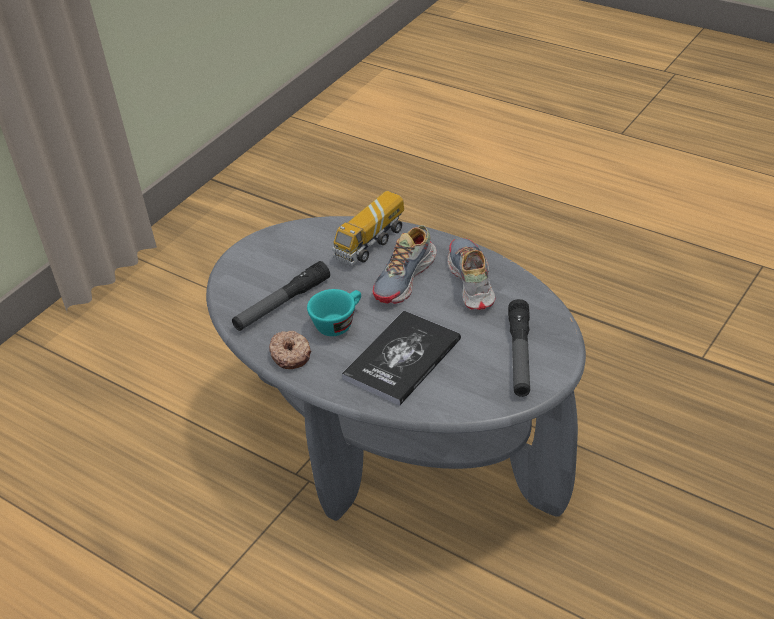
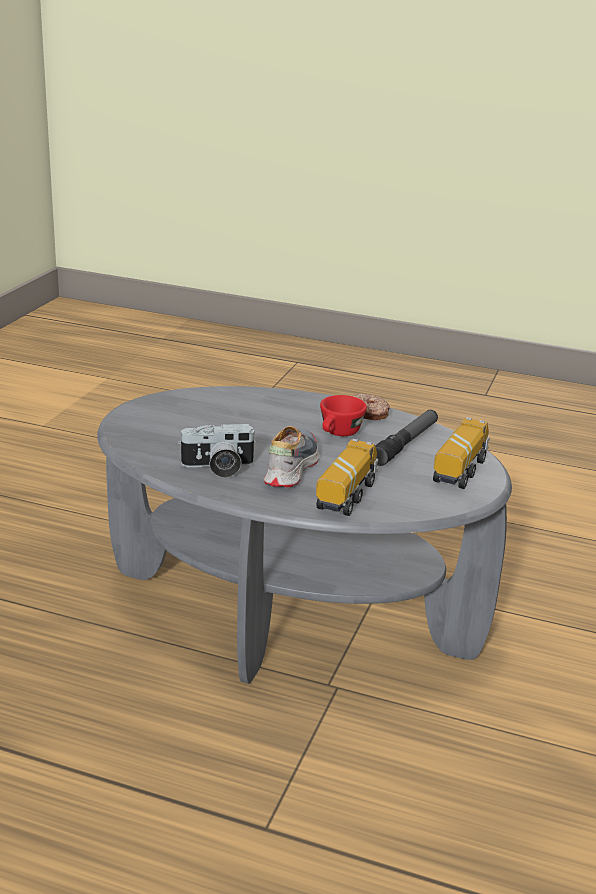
camera: 160 degrees right, 15 degrees down
(255, 266) = (460, 470): none -> toy truck
(338, 323) = (339, 434): turquoise cup -> red cup
(402, 359) = (265, 415): book -> none
(471, 281) = (218, 468): shoe -> camera
(520, 355) = (158, 421): flashlight -> none

